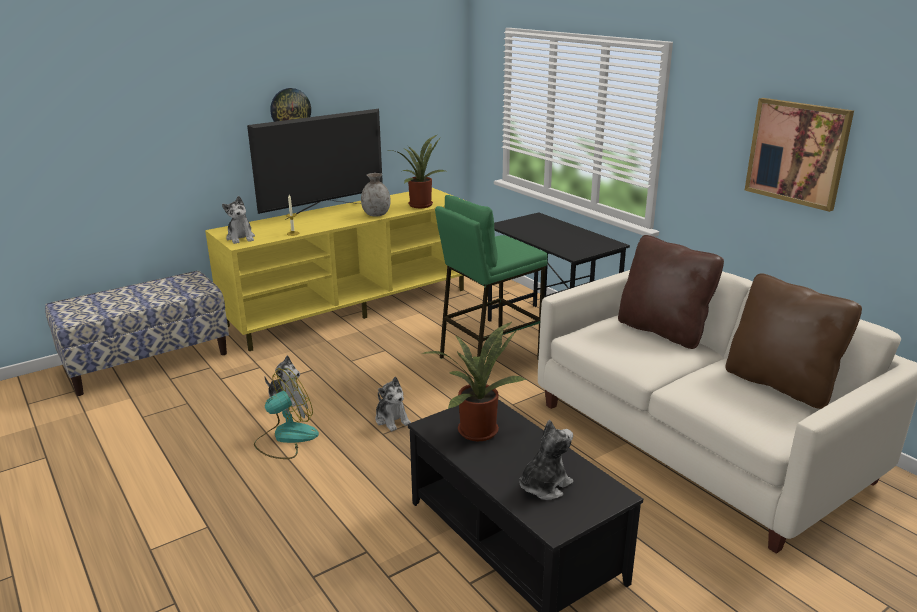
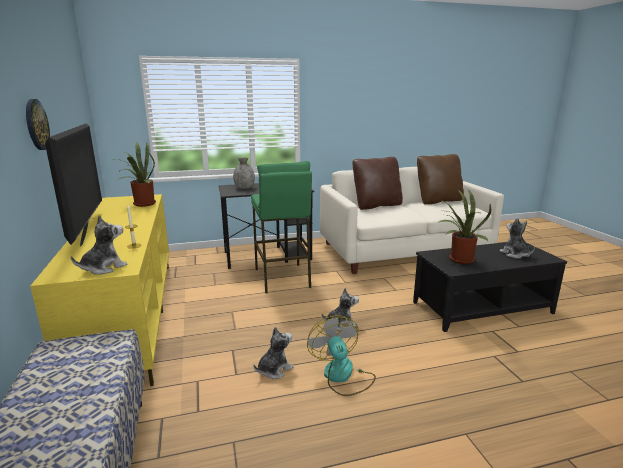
camera: 70 degrees left, 5 degrees down
(241, 238) = (104, 268): plush toy -> plush toy turned 45 degrees counterclockwise
(376, 214) = (140, 216): grey vase -> grey vase (244, 188)
(797, 152) = (378, 107): picture -> none

